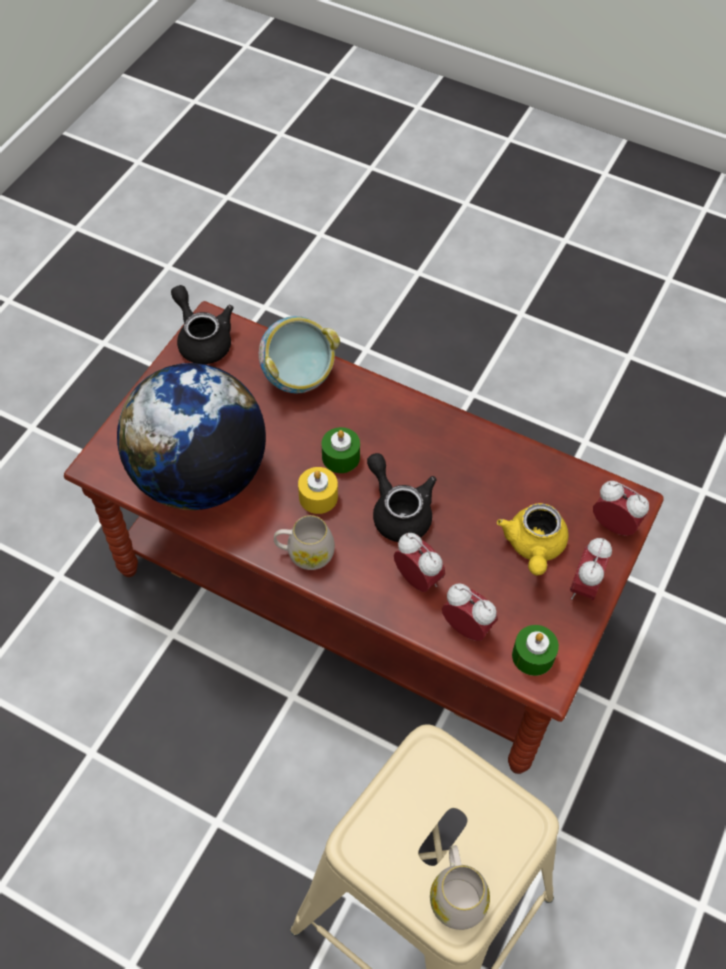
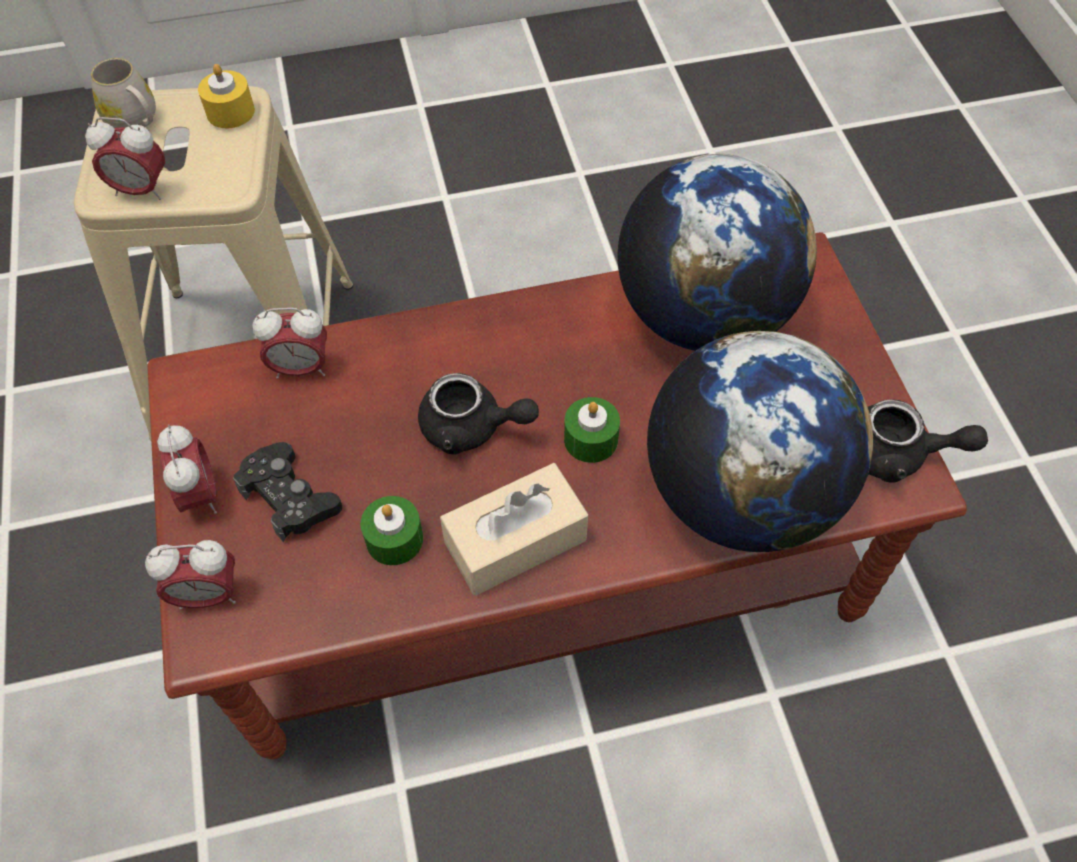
camera: 140 degrees right, 0 degrees up
(298, 378) = (740, 494): bowl -> globe
(305, 553) = (523, 322): white mug -> none
(318, 497) = (568, 381): yellow candle -> yellow candle (230, 112)
(418, 579) = (389, 377): alarm clock -> alarm clock (141, 190)
(431, 437) = (515, 541): none -> beige tissue box
(533, 547) = (289, 497): yellow teapot -> black game controller
(533, 656) = (213, 389): green candle -> green candle (394, 539)

